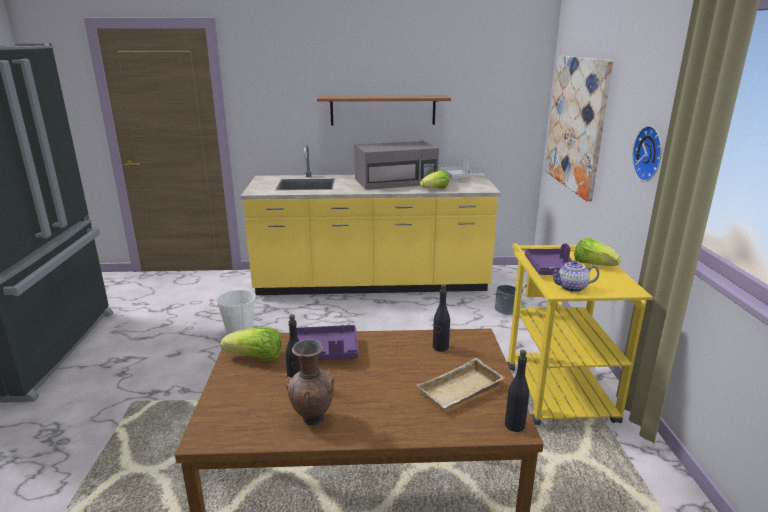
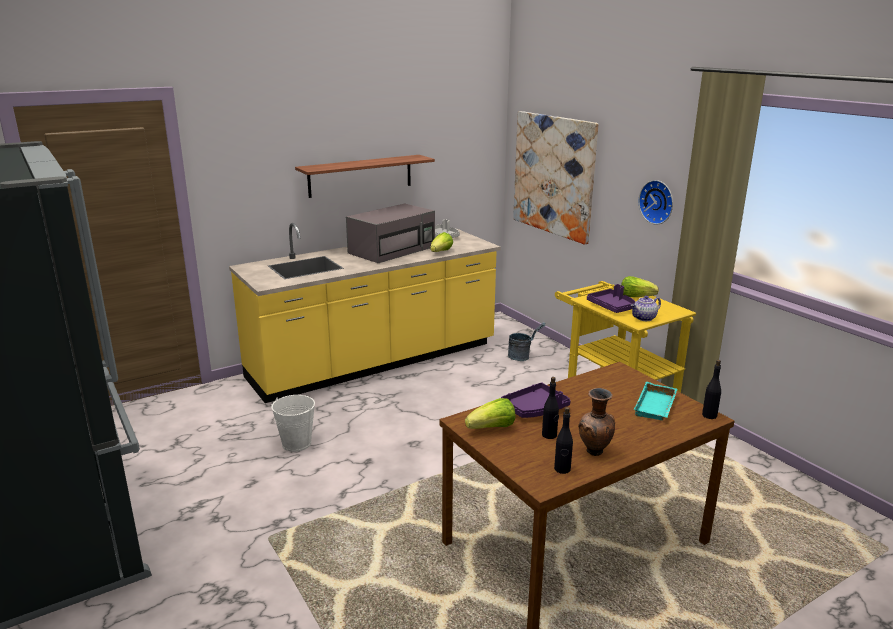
camera: 30 degrees left, 0 degrees up
(440, 347) = (606, 383): black bottle -> black bottle (562, 469)
(461, 392) = (656, 407): beige tray -> turquoise tray

